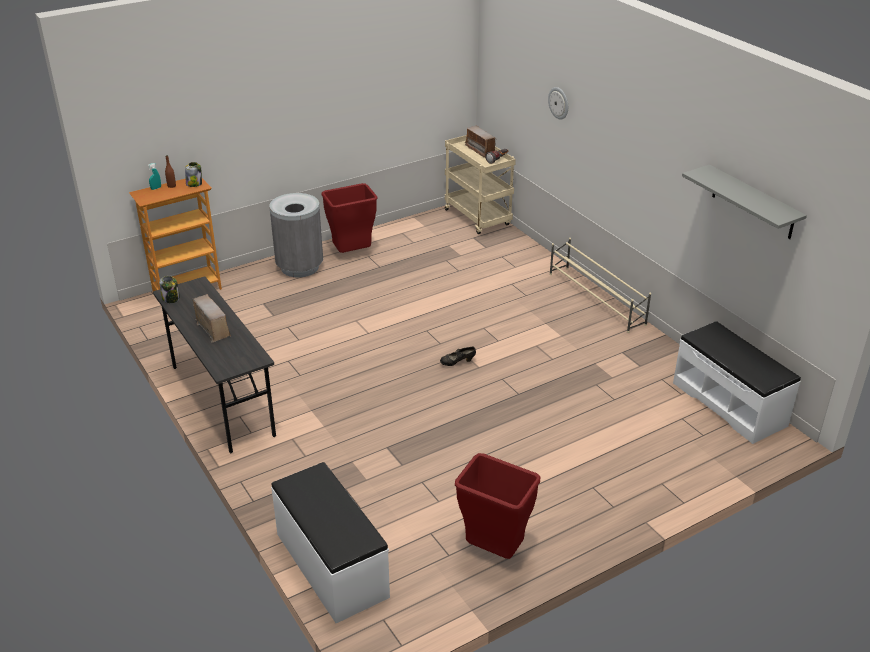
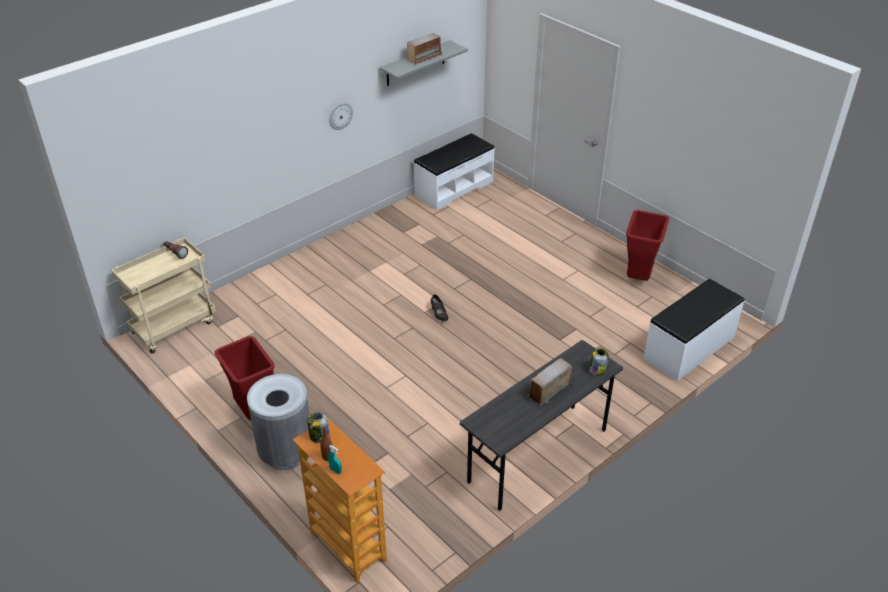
camera: 100 degrees left, 5 degrees up
(171, 298) = (509, 435): jar -> jar (597, 370)
(480, 150) = (149, 267): radio -> radio (424, 57)
(559, 103) = (220, 144): wall clock -> wall clock (340, 115)
(596, 299) = (328, 246): beige shoe rack -> none

